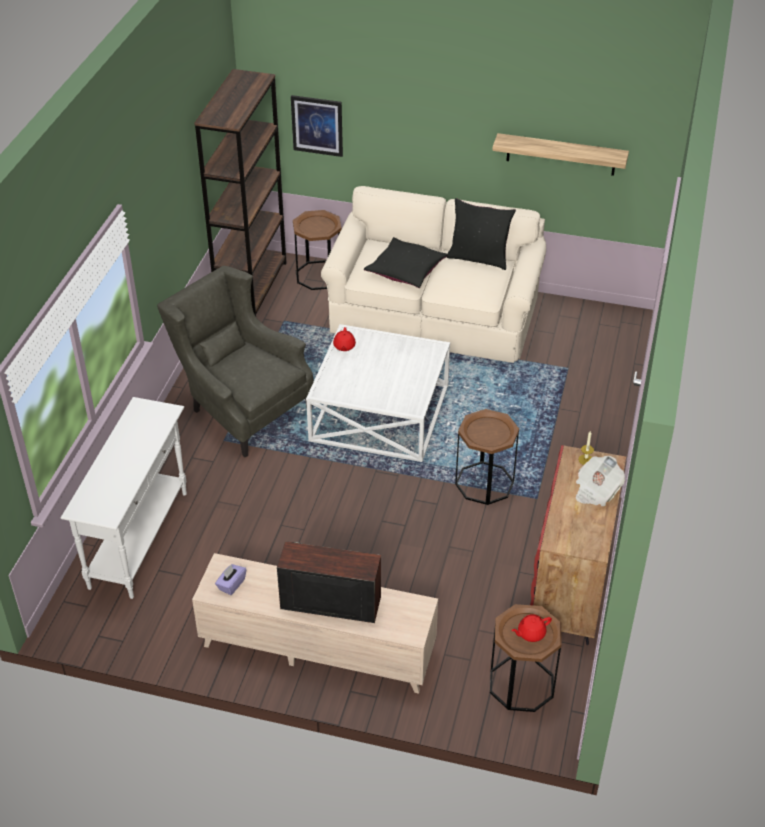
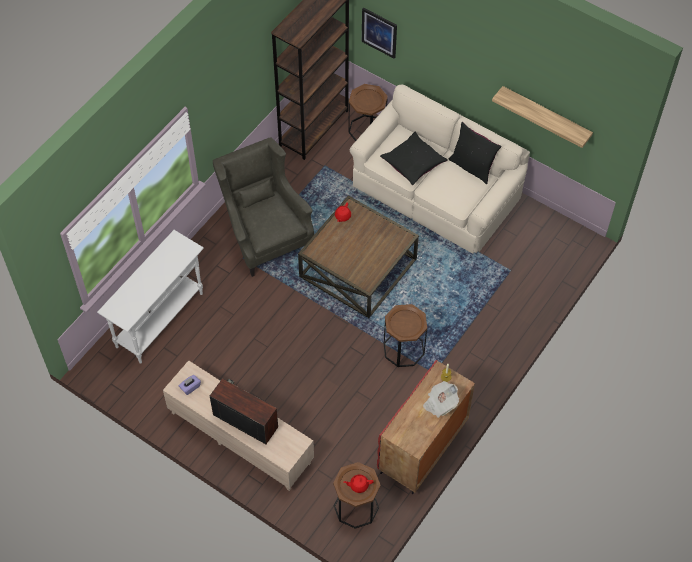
camera: 20 degrees right, 15 degrees up
(380, 412) = (358, 267): white coffee table -> brown coffee table

